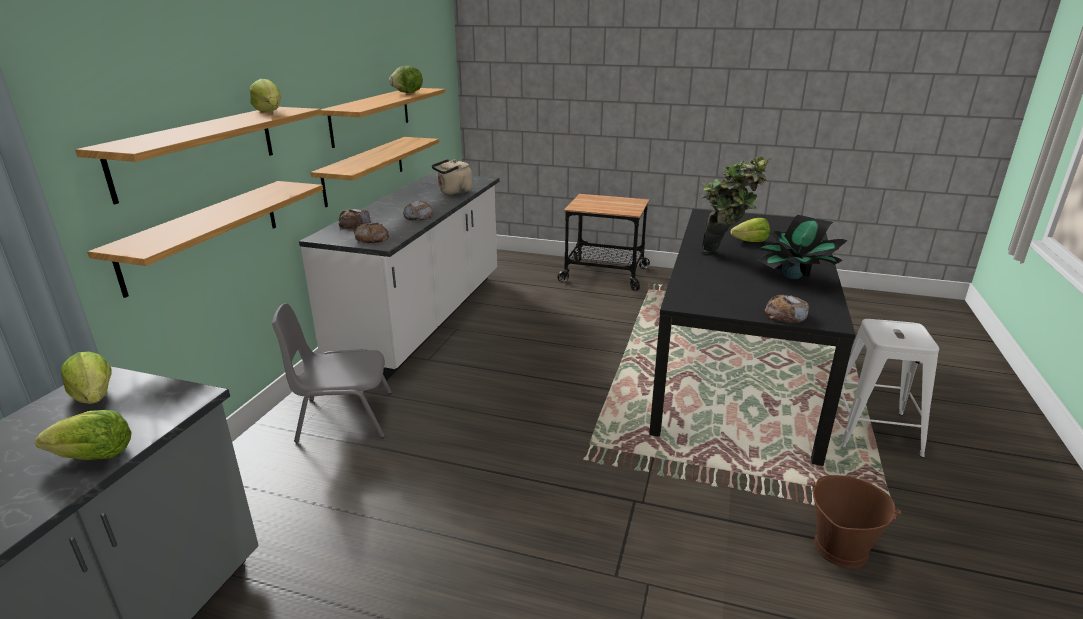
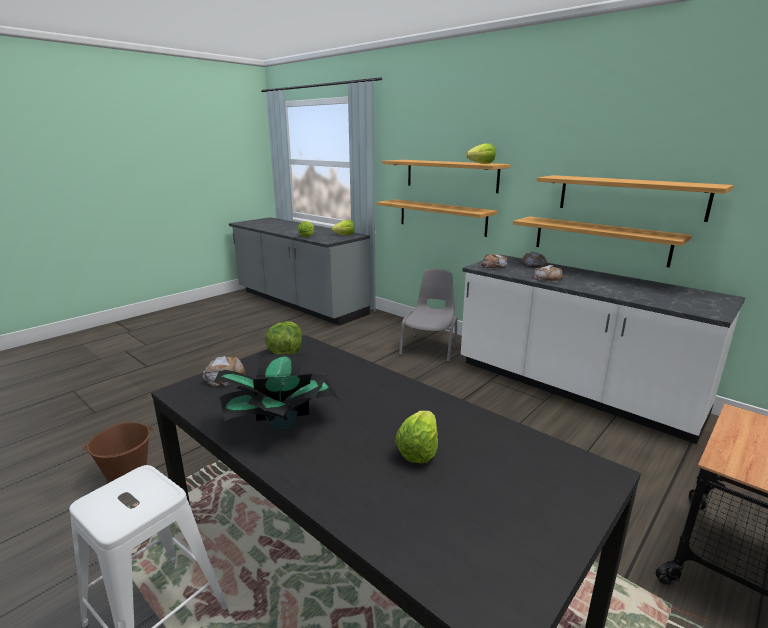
camera: 115 degrees right, 5 degrees down
(408, 93) = (668, 183): lettuce -> lettuce (285, 354)
(453, 193) = (635, 295): beige kettle -> none
(726, 254) = (387, 408): potted plant -> none

